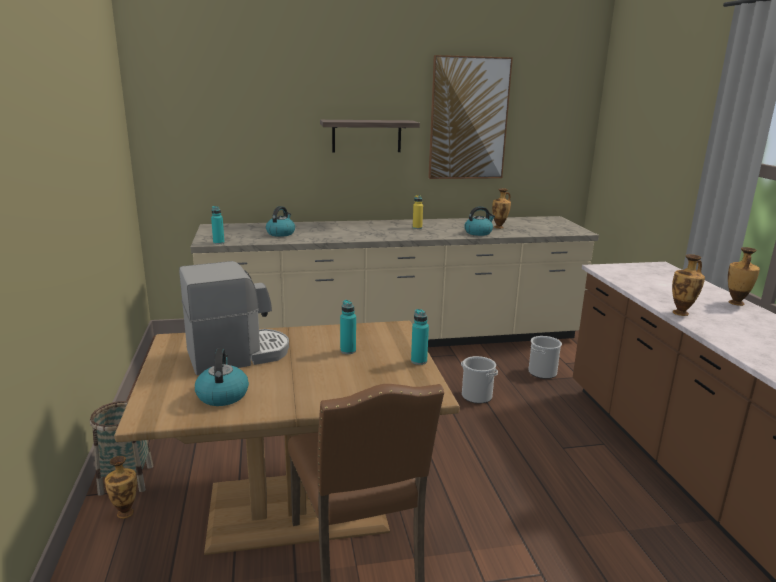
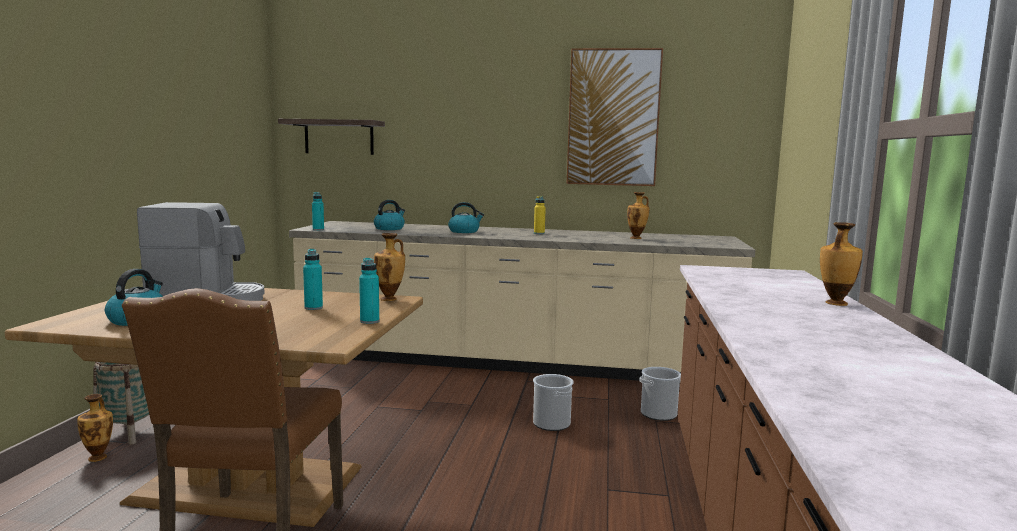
camera: 20 degrees right, 10 degrees down
(366, 136) = (498, 135): shelf -> shelf (339, 137)
(478, 232) = (602, 239): kettle -> kettle (464, 231)
(681, 313) = (732, 303): vase -> vase (390, 299)

